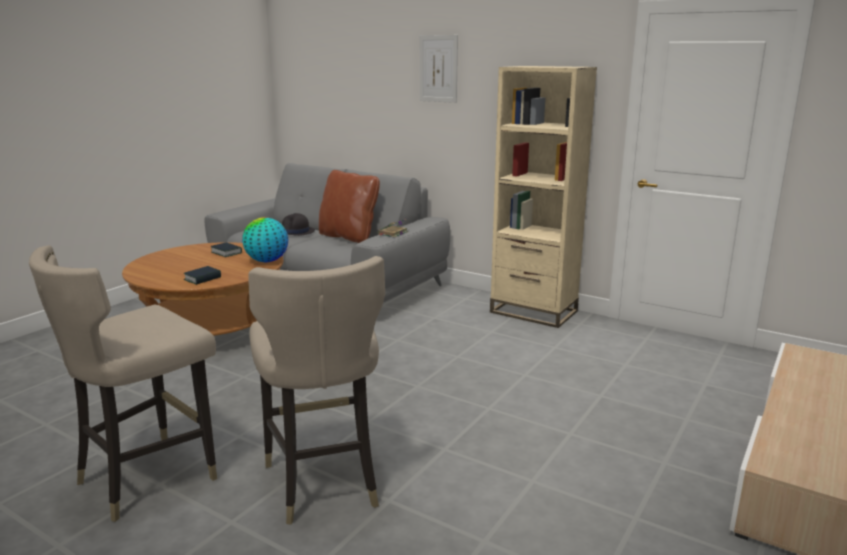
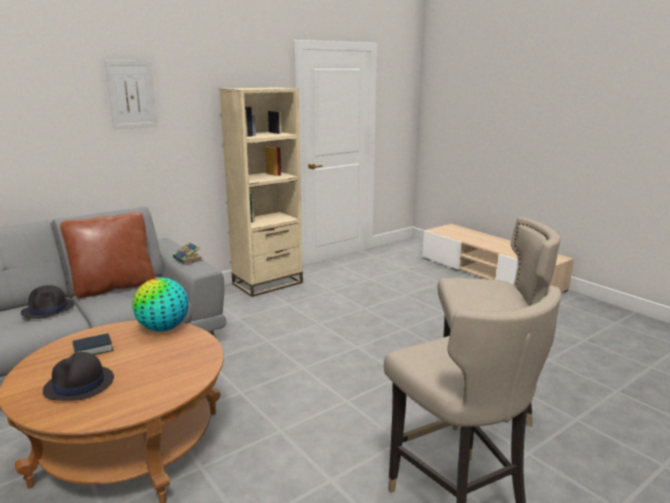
camera: 70 degrees left, 0 degrees up
(176, 261) = (79, 385): none -> black hat
(202, 278) = (184, 368): book -> none

